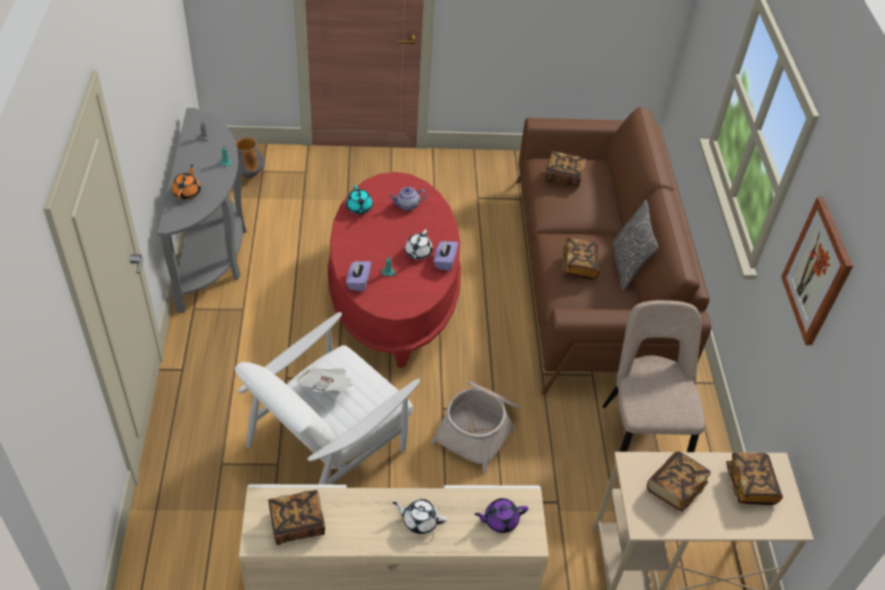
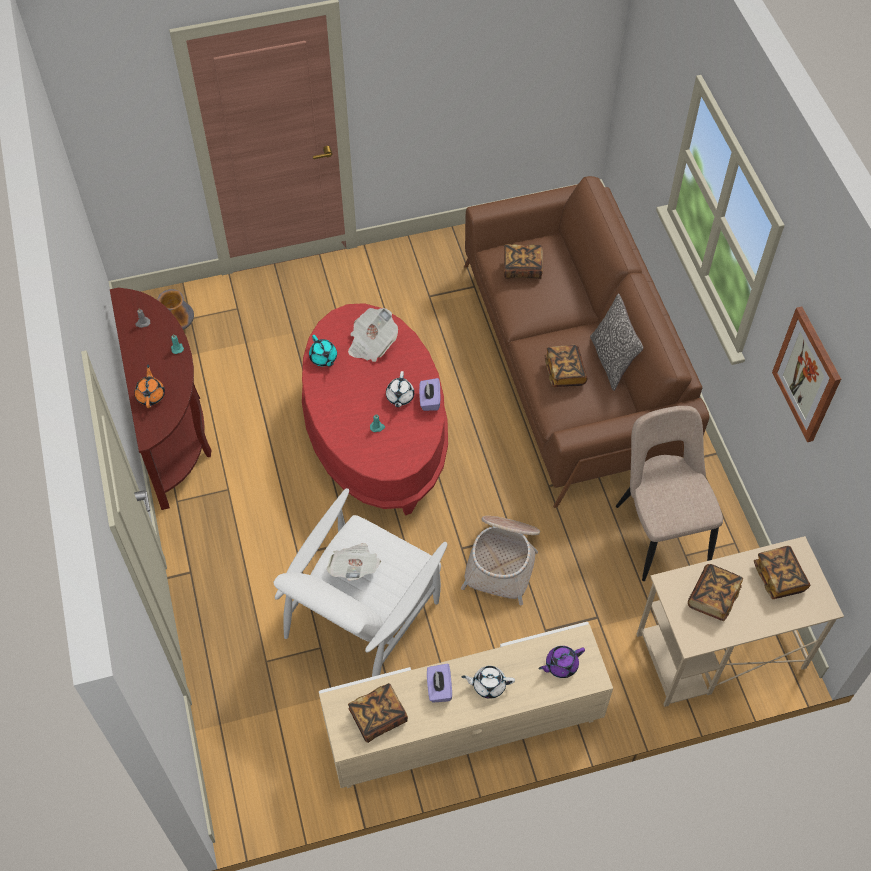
camera: 10 degrees left, 10 degrees up
(213, 253) = (173, 431): grey console table -> brown console table
(358, 282) = (350, 446): purple tissue box -> purple tissue box (439, 688)
(407, 206) = (371, 343): teapot -> newspaper

